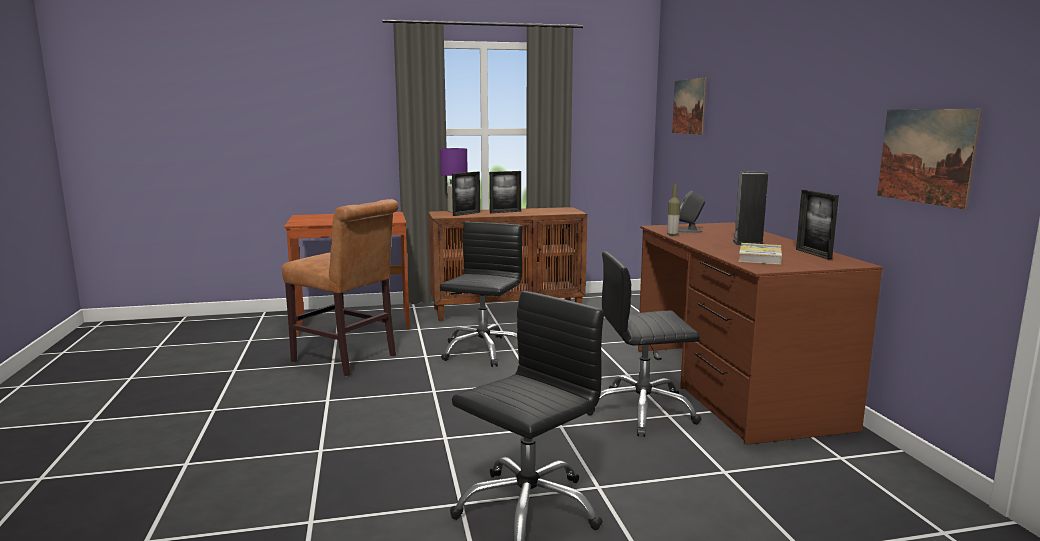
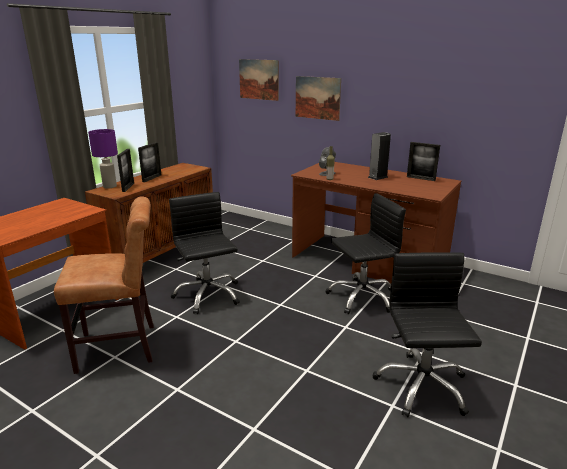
camera: 45 degrees left, 10 degrees up
(642, 411) = (362, 297): black office chair -> black office chair turned 150 degrees counterclockwise
(760, 257) = (410, 187): book -> none
(925, 156) = (486, 121): picture -> picture (317, 98)

